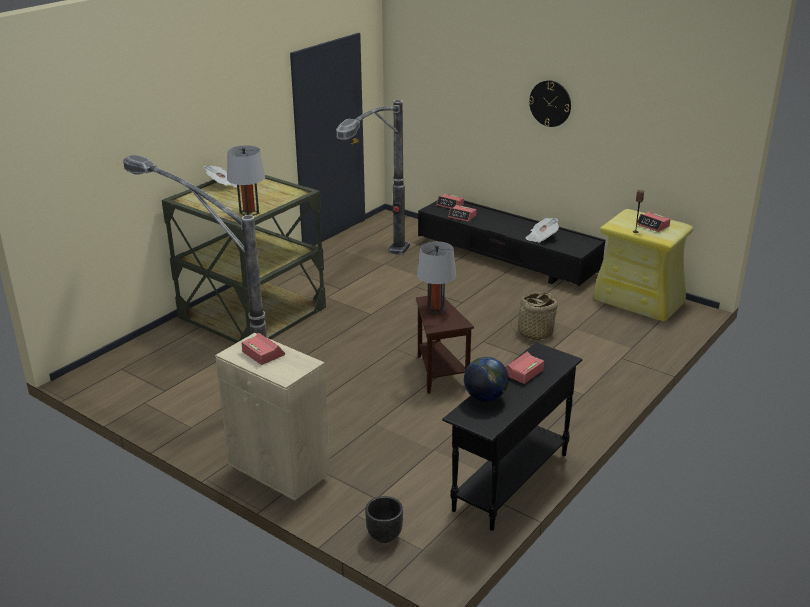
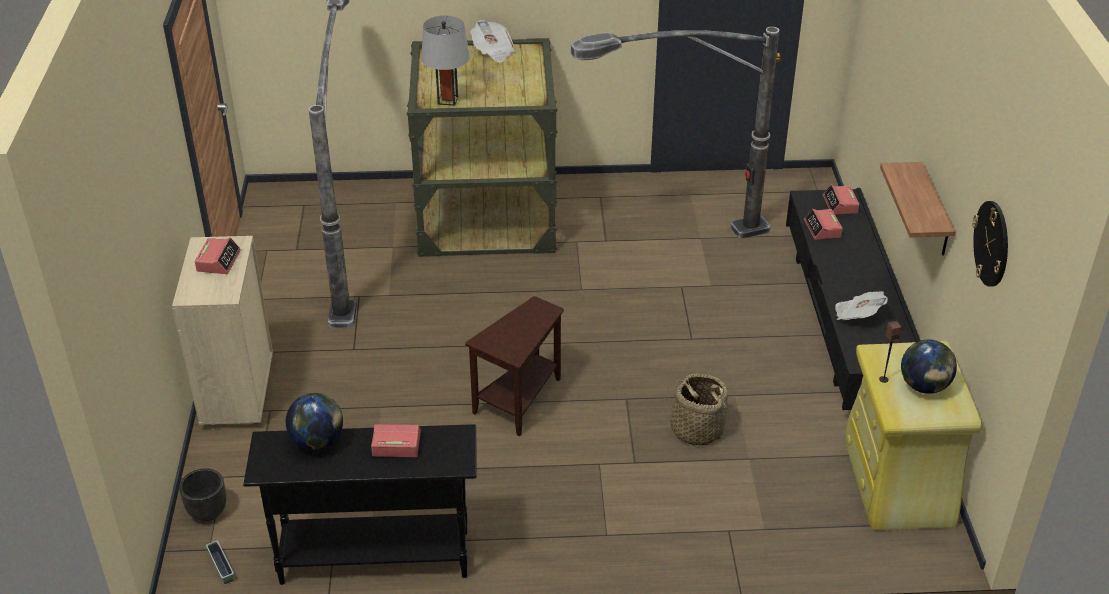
camera: 50 degrees right, 10 degrees up
(435, 309) = (523, 323): grey table lamp -> none
(446, 550) = (221, 567): none -> planter
(550, 103) = (939, 127): wall clock -> wall clock (992, 243)
(565, 152) = (935, 211): none -> shelf
(653, 225) = (924, 387): alarm clock -> globe

